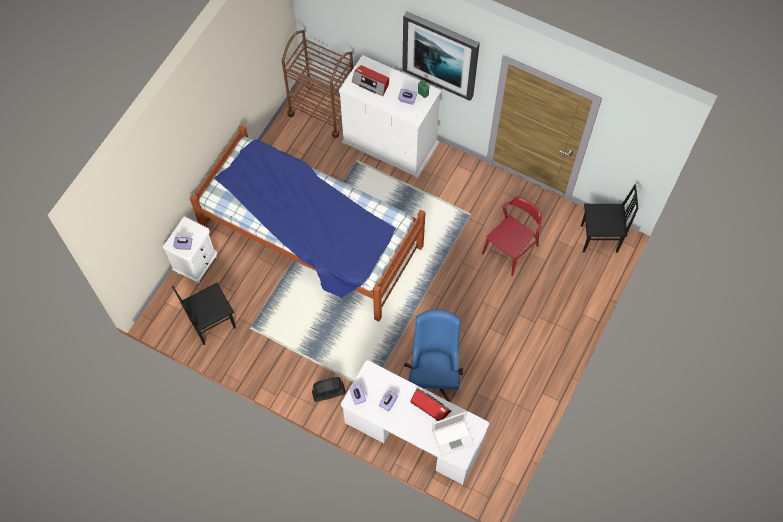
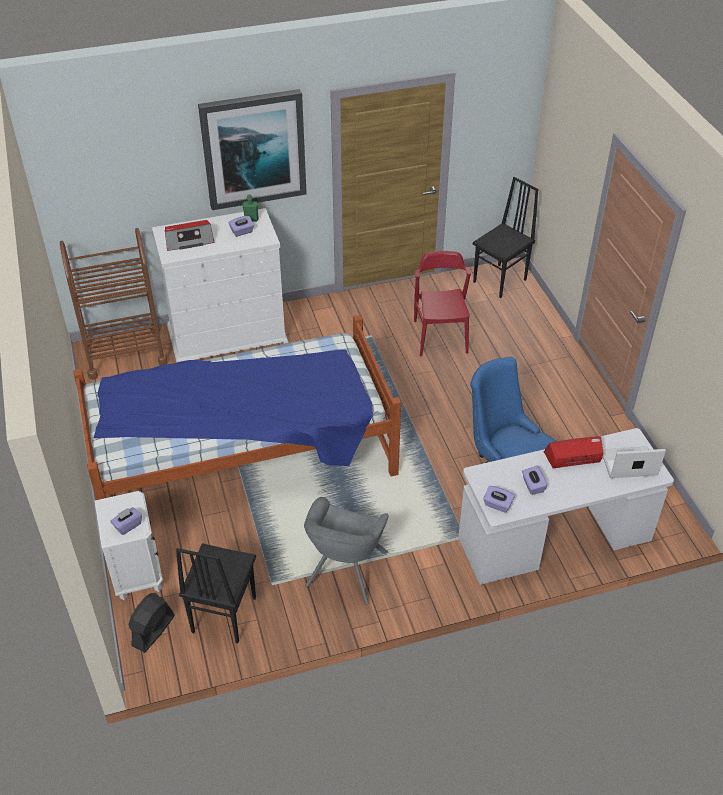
camera: 45 degrees left, 20 degrees down
(290, 354) = (345, 572): none -> grey armchair
(328, 393) = (429, 573): black fan -> black fan (153, 631)
(453, 437) = (627, 464): laptop -> laptop turned 120 degrees counterclockwise

